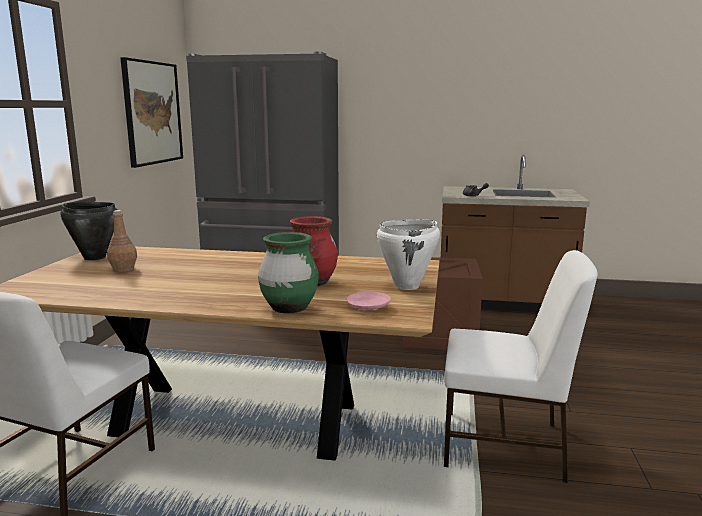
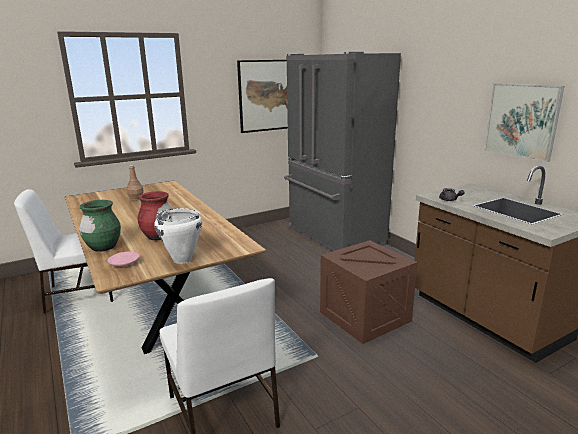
camera: 50 degrees right, 5 degrees up
(94, 257) = (149, 188): black cooking pot -> none
(489, 120) = (521, 120): none -> picture

